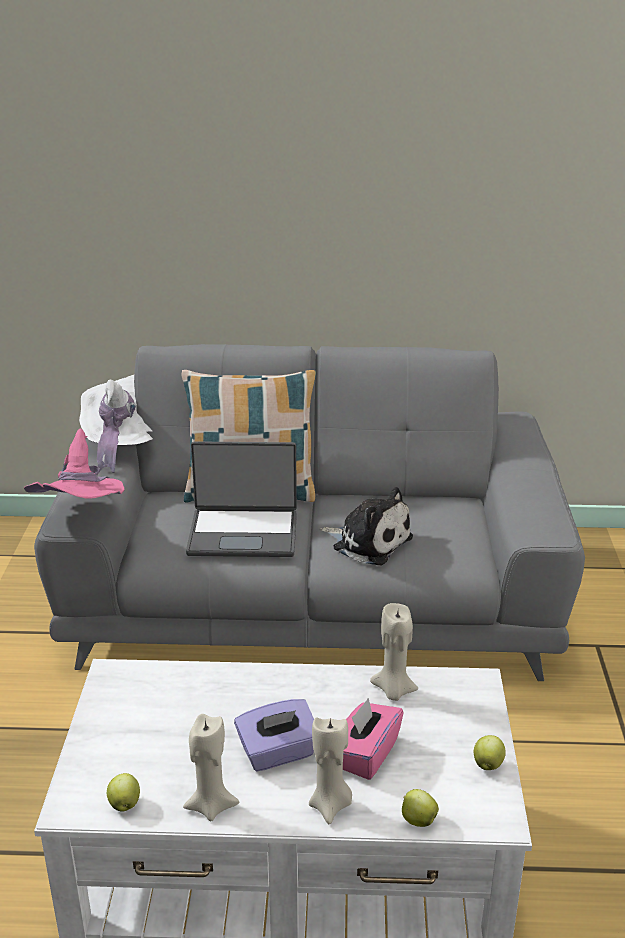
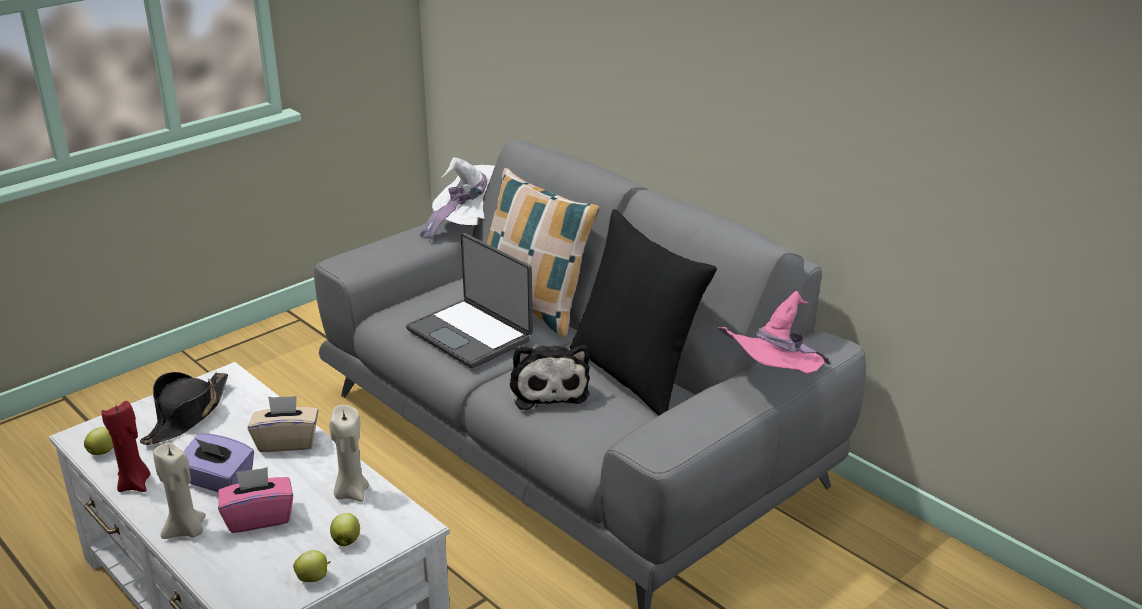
camera: 45 degrees right, 0 degrees up
(84, 517) = (356, 263): pink hat -> pink hat (772, 383)
(142, 725) = (187, 415): none -> black hat
(211, 805) = (135, 484): beige candle -> red candle
(272, 688) = (287, 442): none -> beige tissue box
(405, 503) = (633, 375): none -> black pillow
(417, 820) = (211, 576): apple -> apple (346, 541)

